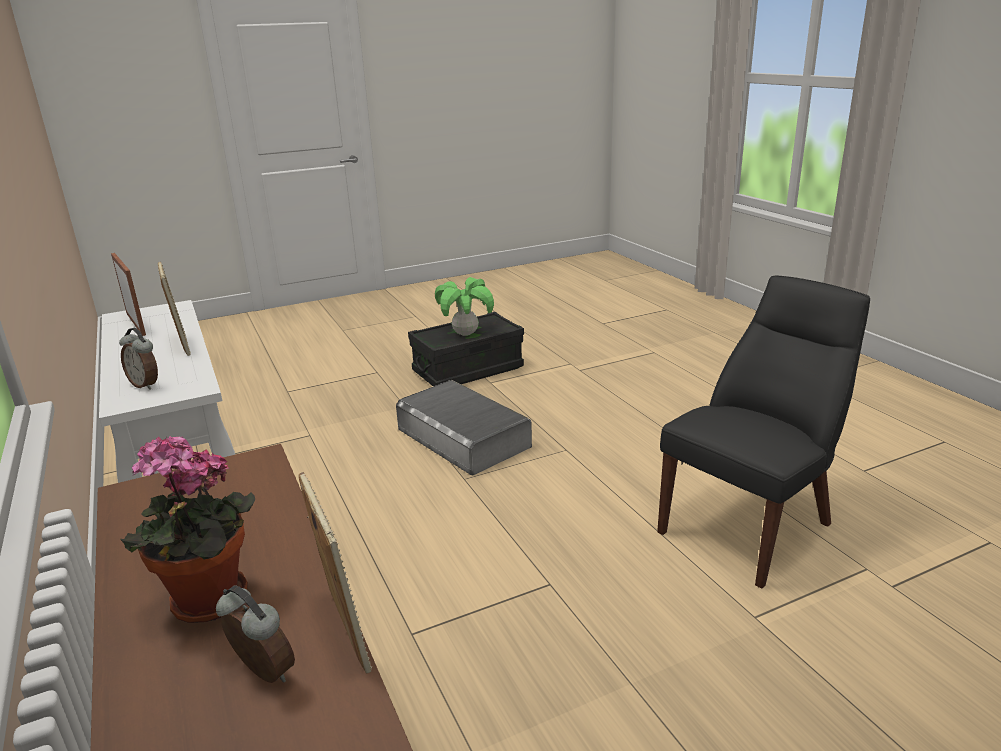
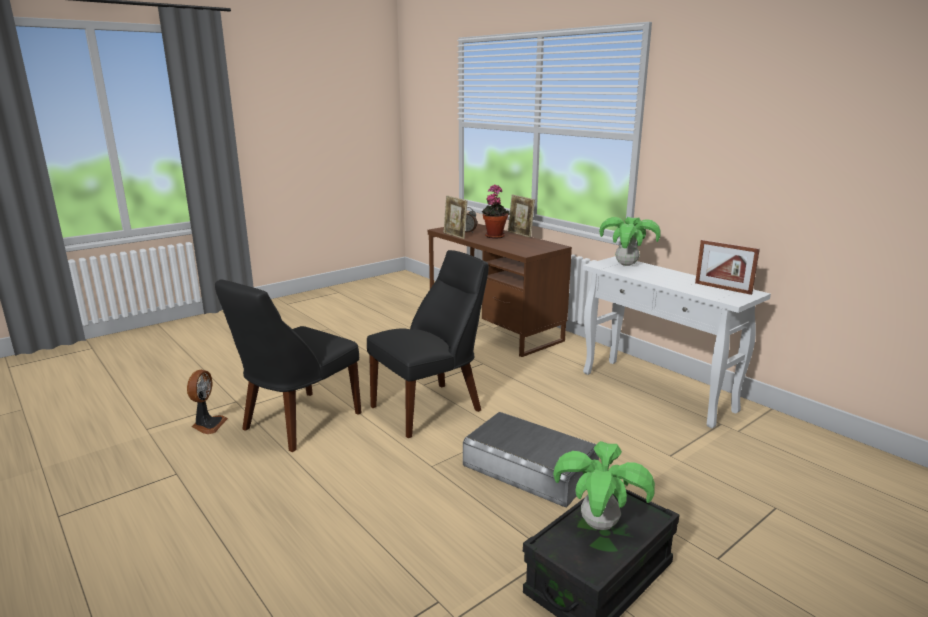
camera: 165 degrees right, 5 degrees down
(146, 385) = (626, 264): alarm clock -> potted plant
(182, 345) = (656, 280): picture frame -> picture frame (520, 234)
(548, 529) = (431, 407): none -> black chair
(894, 538) = (208, 425): none -> fan

